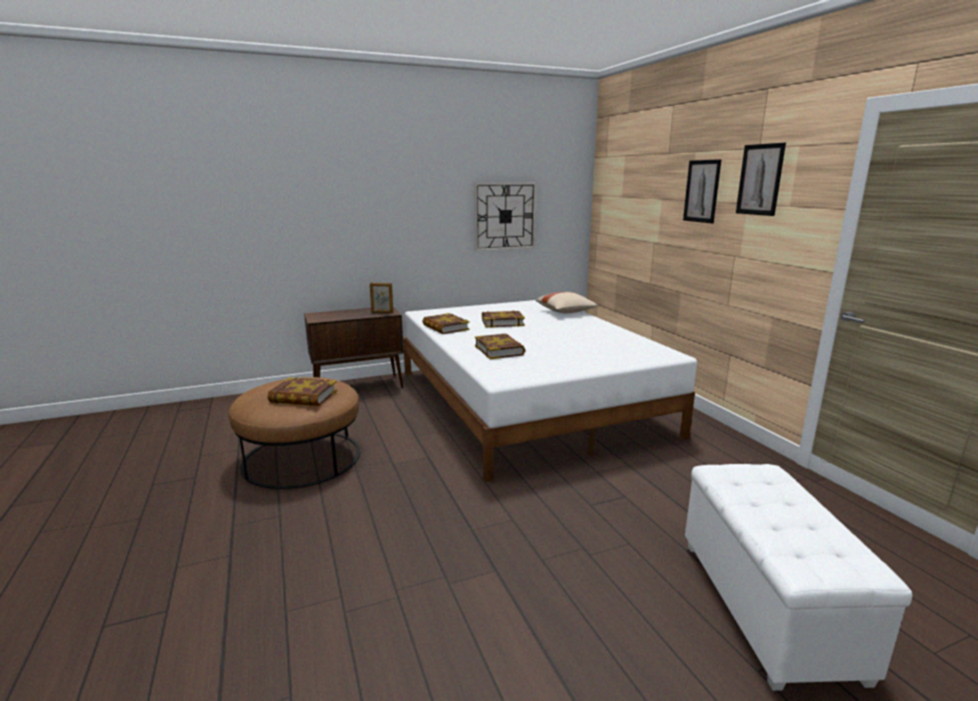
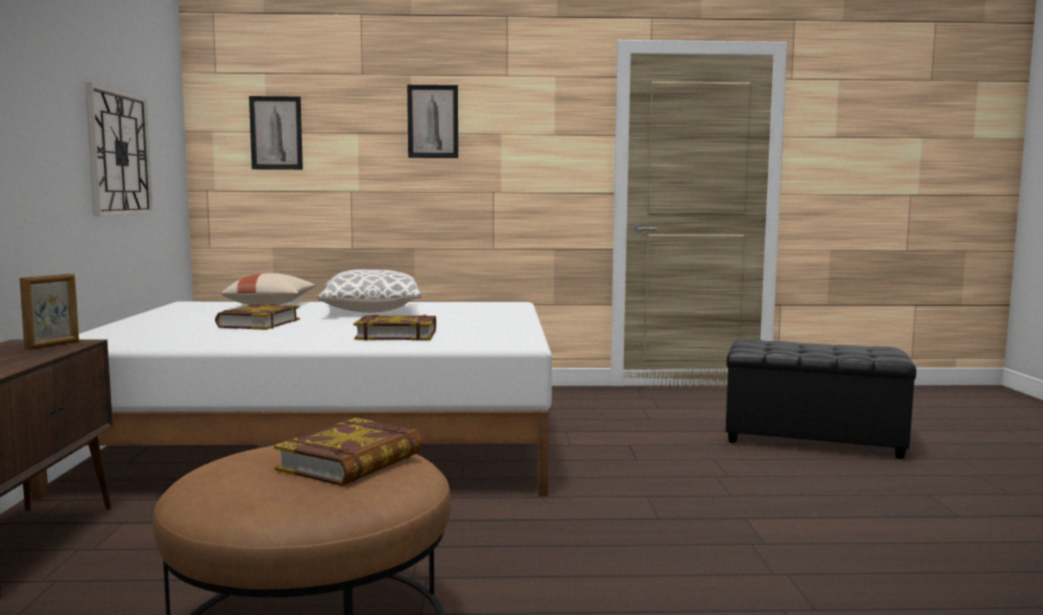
camera: 70 degrees left, 10 degrees down
(445, 327) = (218, 341): book -> none
(574, 331) = (370, 311): none -> pillow
(760, 179) = (516, 108): picture -> picture (276, 133)
(767, 607) = (812, 440): white ottoman -> black ottoman

